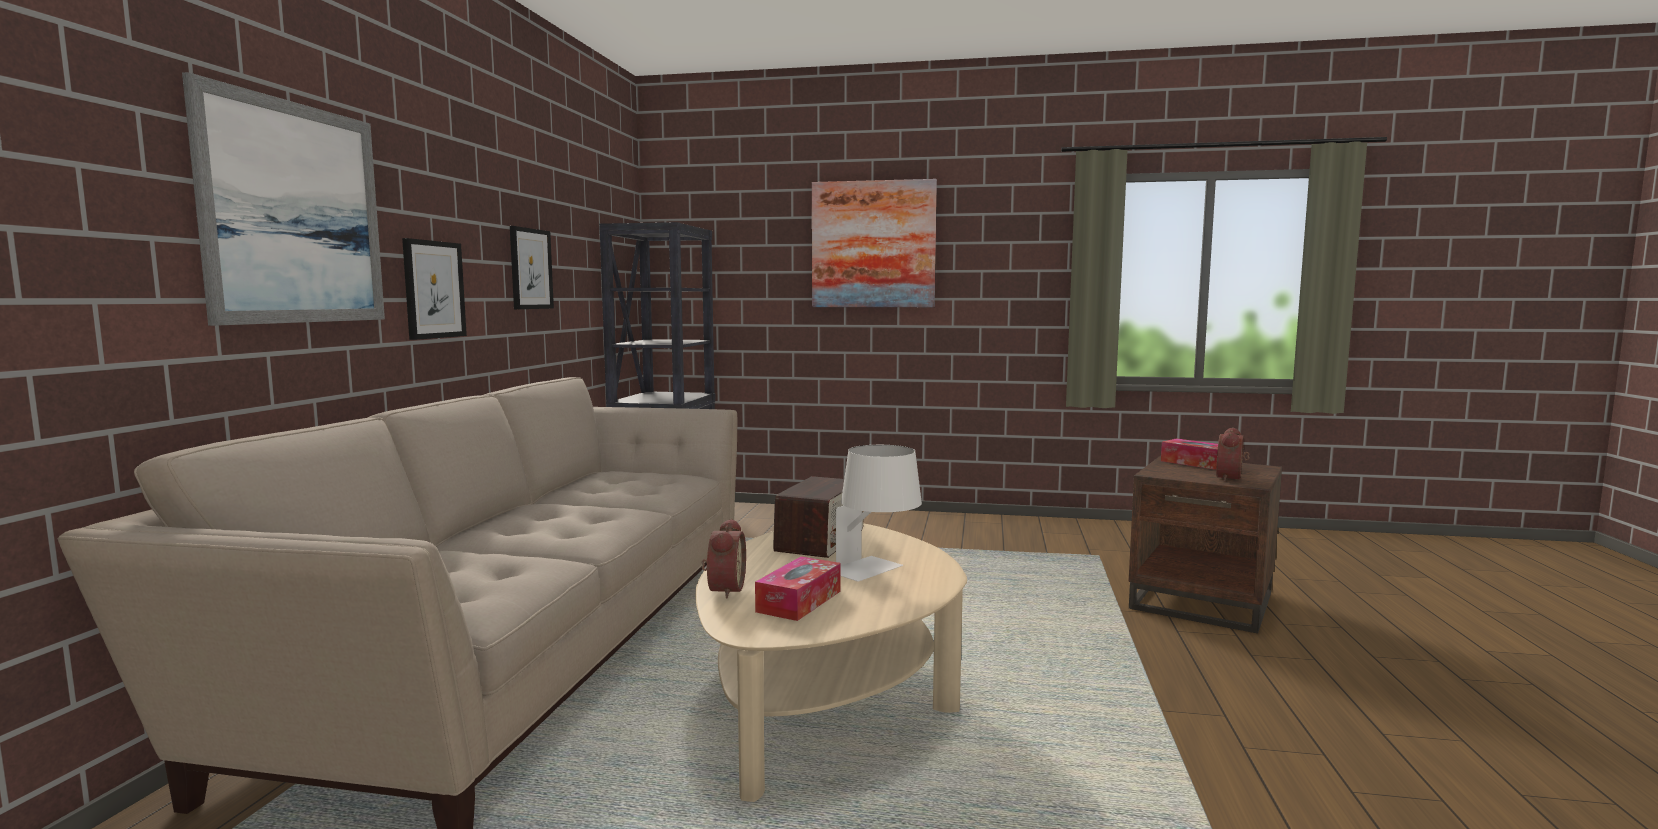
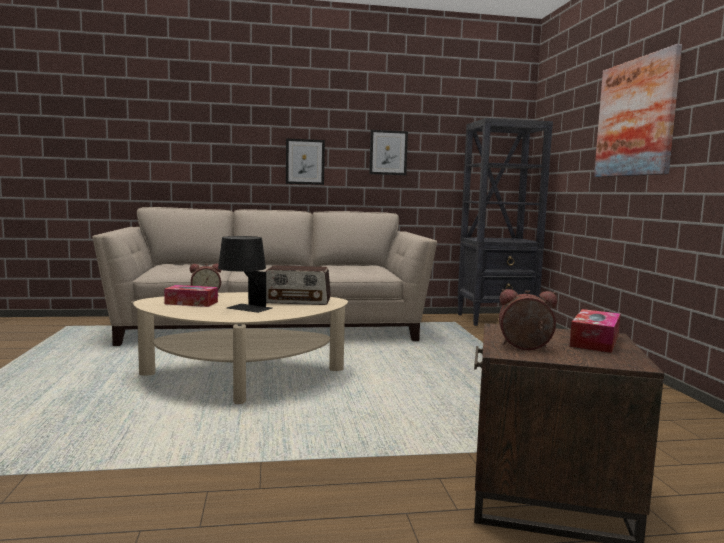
camera: 70 degrees right, 0 degrees up
(295, 213) = (227, 130): picture -> none
(876, 571) = (244, 309): white table lamp -> black table lamp

